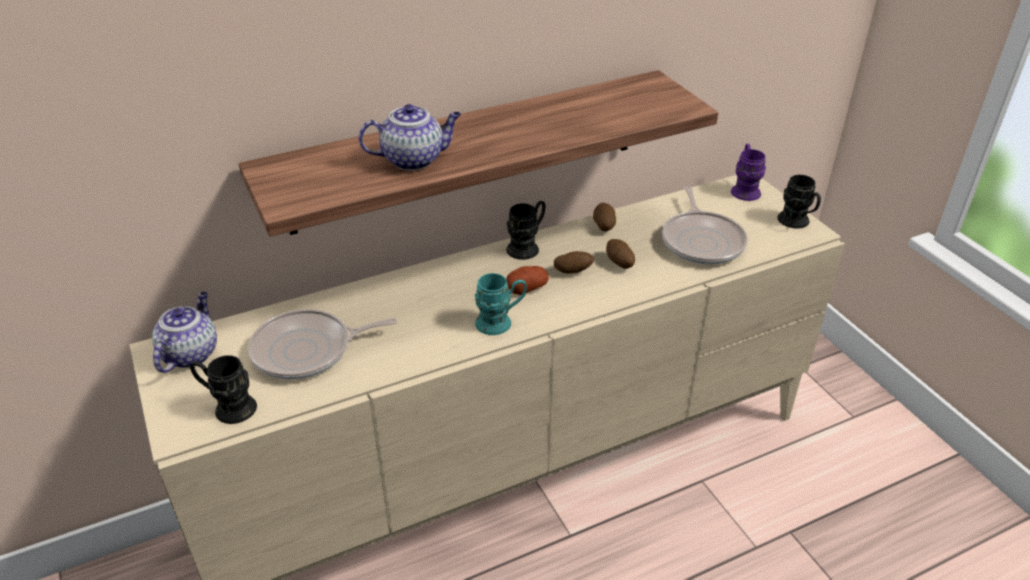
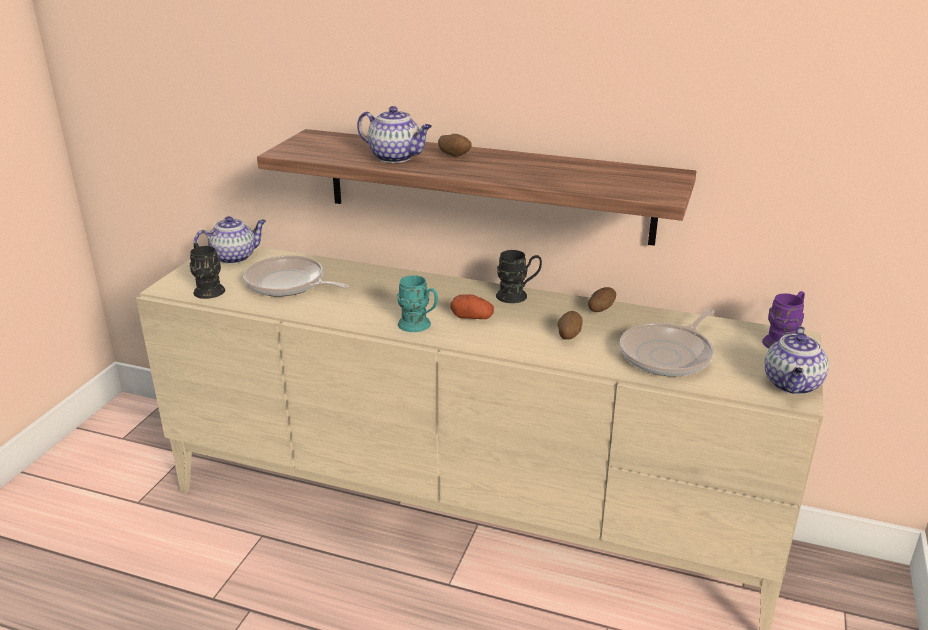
camera: 45 degrees right, 10 degrees down
(573, 271) = (523, 324): potato -> potato (454, 156)
(797, 223) = (792, 385): black mug -> teapot

